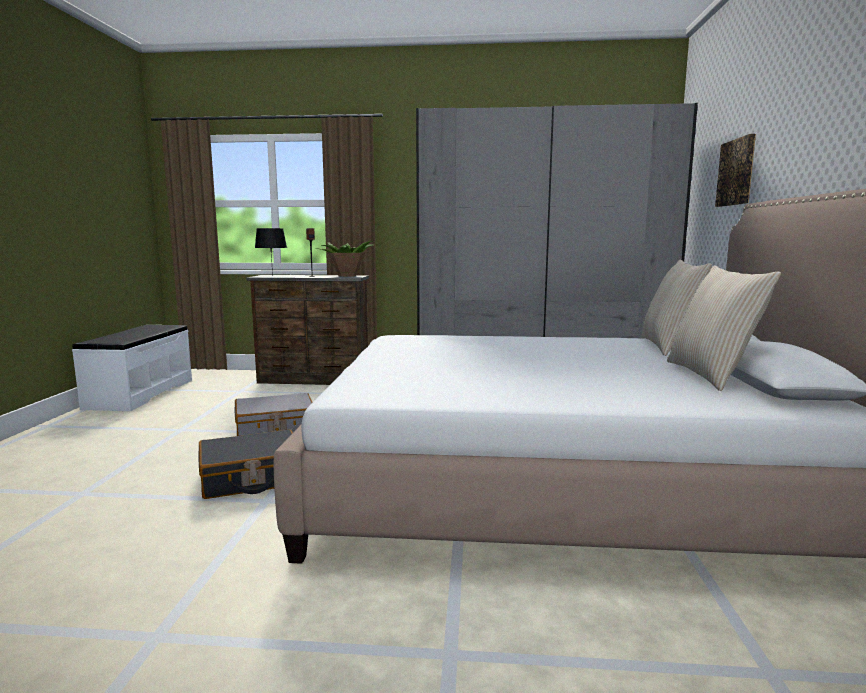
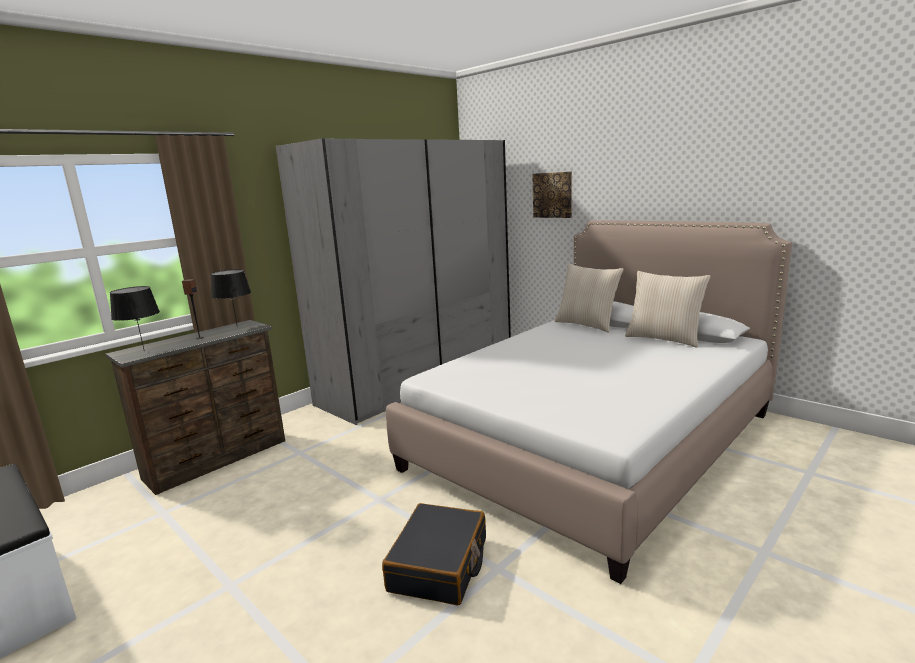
camera: 50 degrees left, 5 degrees up
(275, 429) = (331, 520): grey suitcase -> none
(347, 276) = (236, 326): potted plant -> black table lamp

